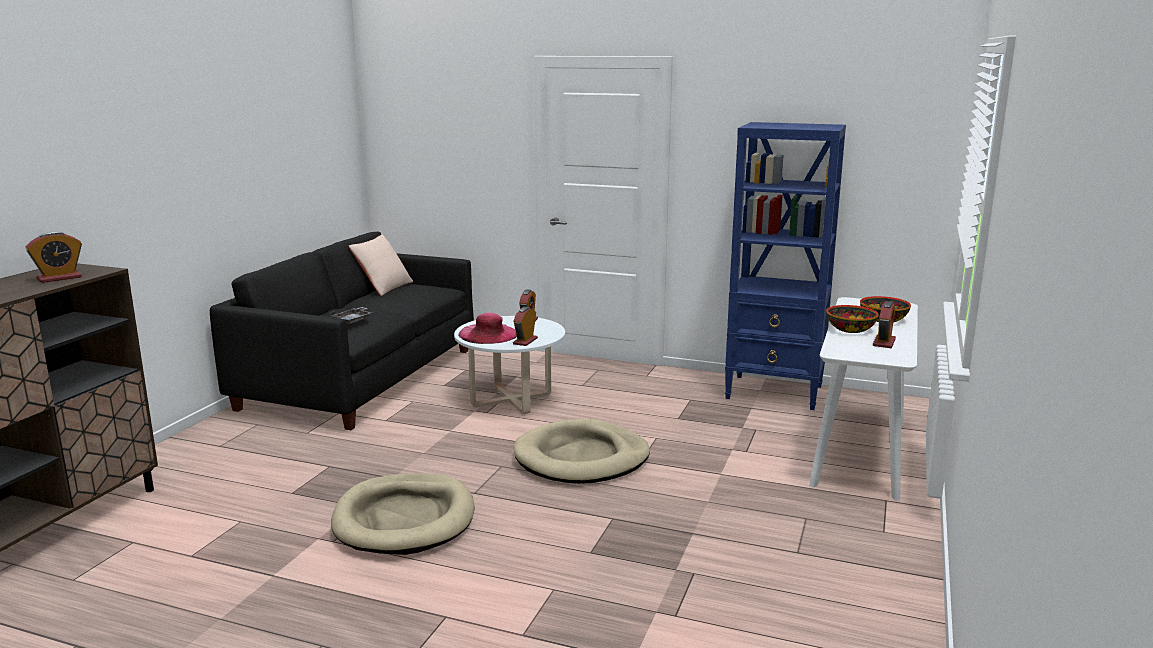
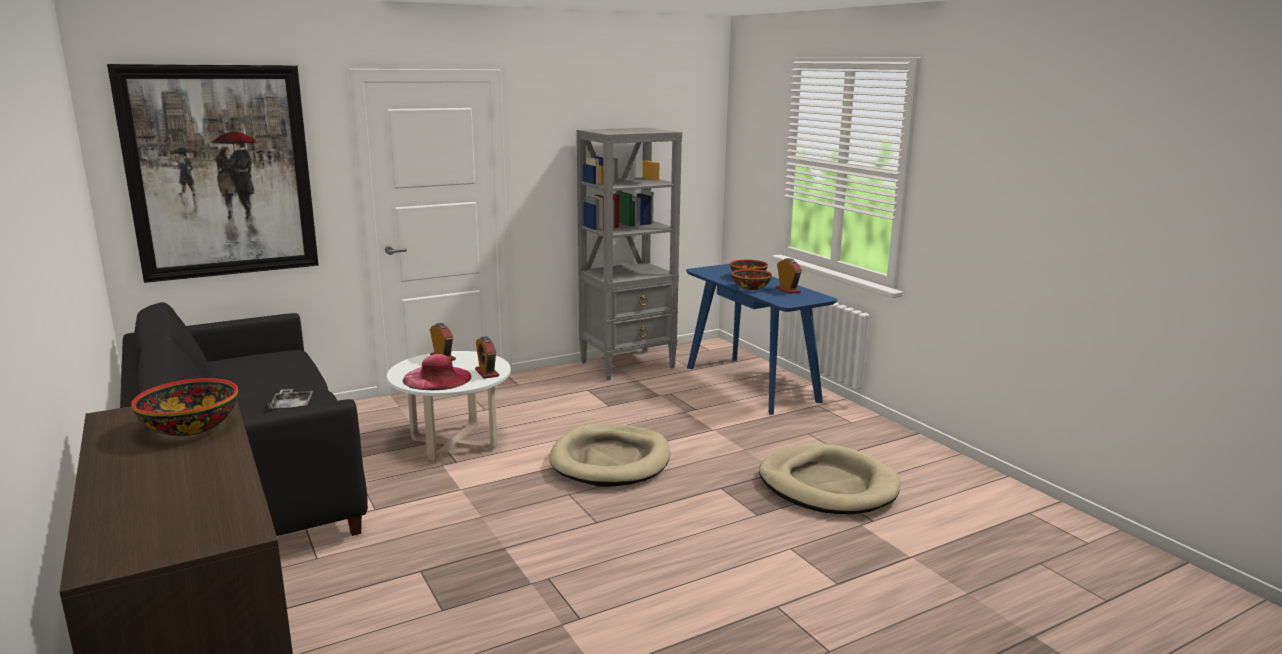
camera: 50 degrees left, 0 degrees up
(59, 278) = (190, 427): alarm clock -> bowl
(383, 287) = (212, 369): beige pillow -> none
(405, 519) = (593, 569): beige dog bed -> beige dog bed (828, 485)
(437, 138) = (220, 172): none -> picture
(775, 392) = (628, 365): blue bookcase -> grey bookcase
(860, 453) = (752, 384): white console table -> blue console table

